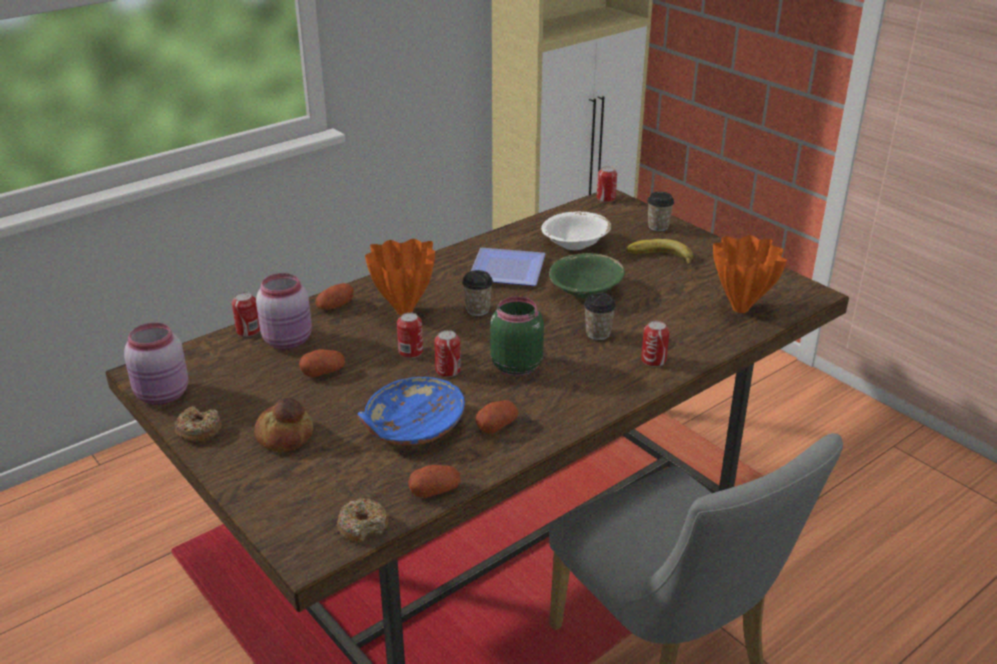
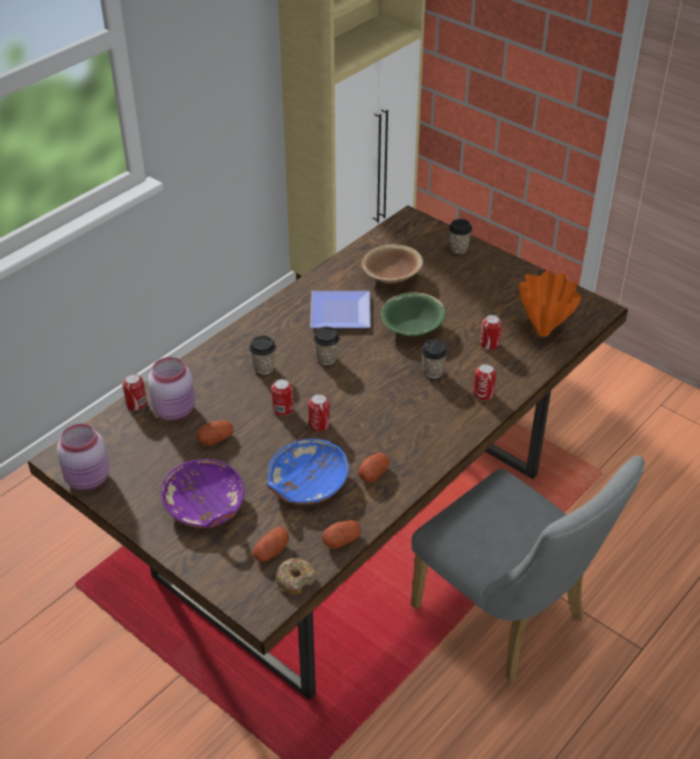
camera: 10 degrees left, 10 degrees up
(199, 431) = (133, 510): donut -> none
(284, 435) = (205, 505): bread -> purple bowl
(335, 306) = (203, 368): potato -> potato (271, 551)
(403, 312) = (263, 368): orange vase -> cup
(515, 365) = (373, 412): green jar -> none
(575, 244) = (391, 276): white bowl -> brown bowl
(606, 198) = (406, 220): can -> can (489, 344)
(659, 259) = (467, 285): banana -> none

